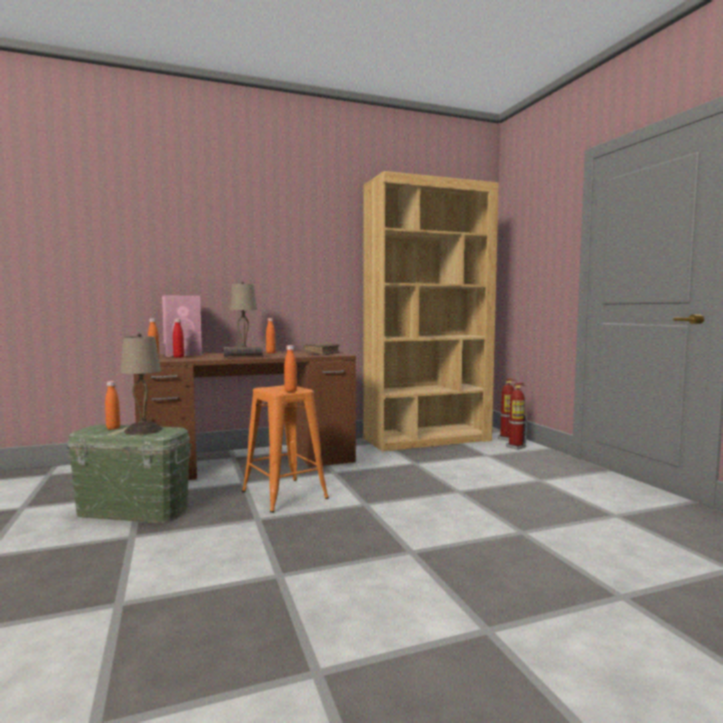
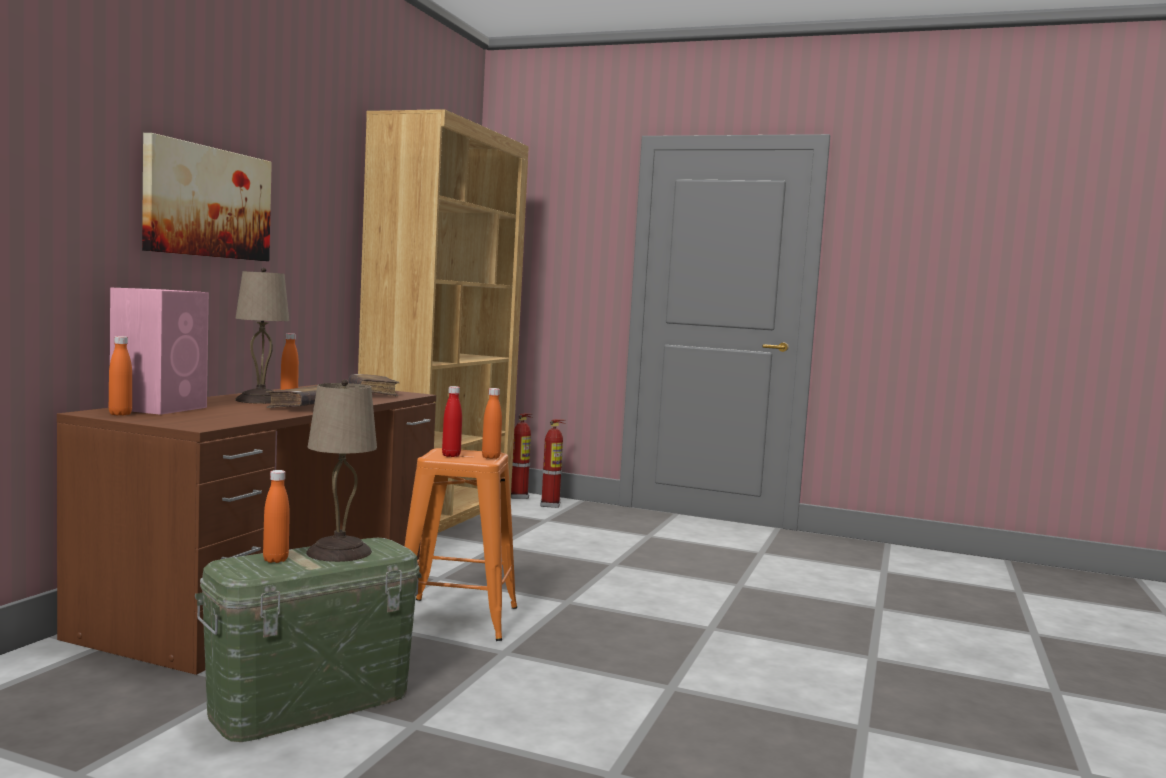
camera: 50 degrees left, 0 degrees up
(178, 357) = (197, 414): red bottle -> red bottle (451, 455)
(235, 251) = (207, 202): none -> picture

